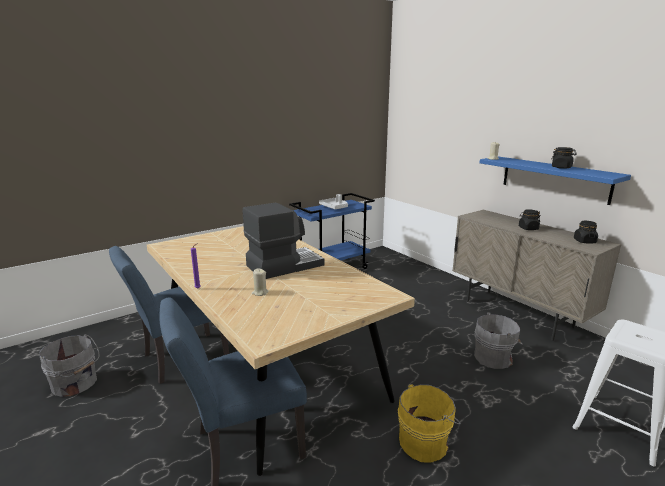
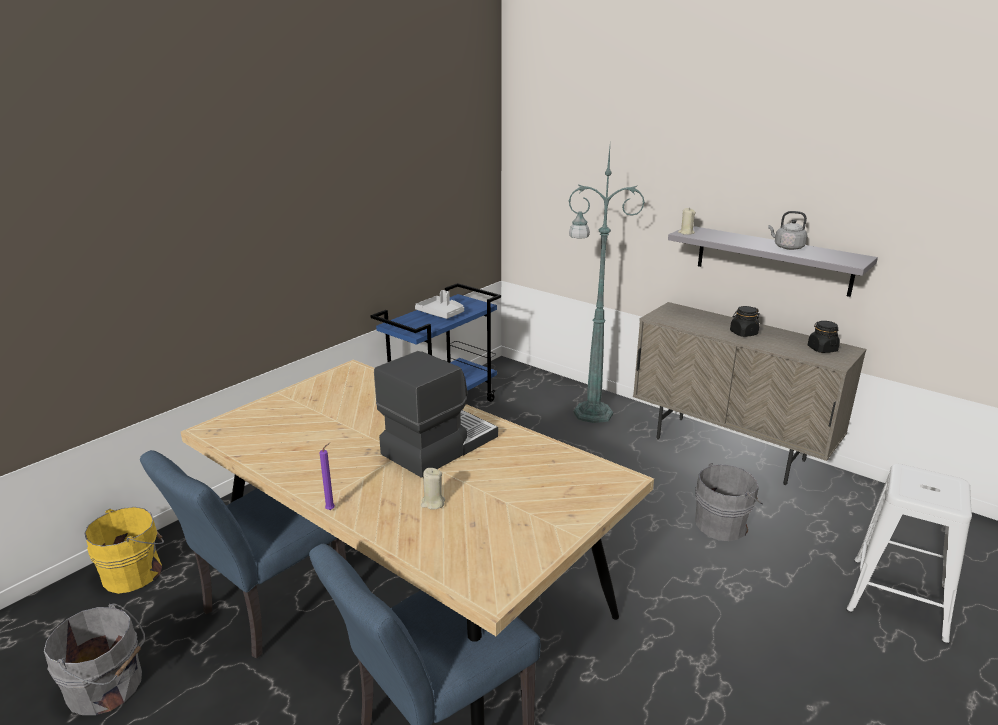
camera: 15 degrees left, 5 degrees up
(425, 442) = (681, 669): yellow bucket -> yellow bucket (135, 572)
(427, 282) = (590, 413): none -> green floor lamp
(554, 179) = (773, 260): blue shelf -> grey shelf
(561, 167) = (787, 247): black jar -> grey kettle

